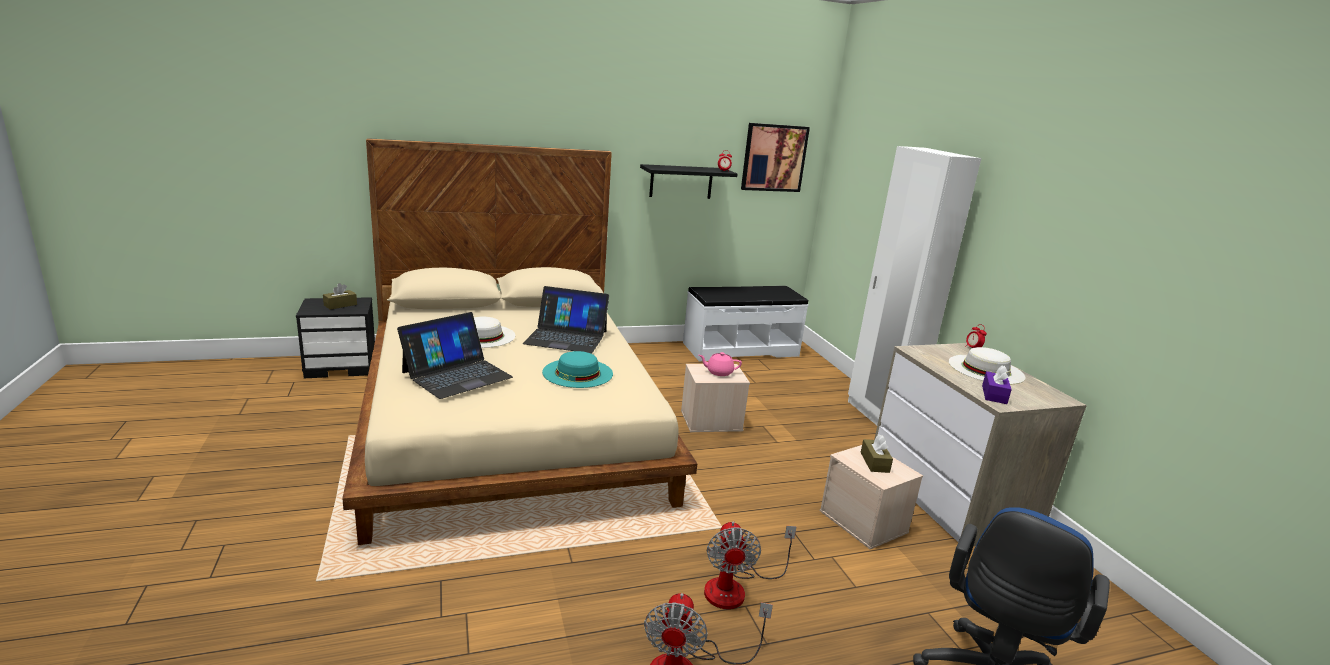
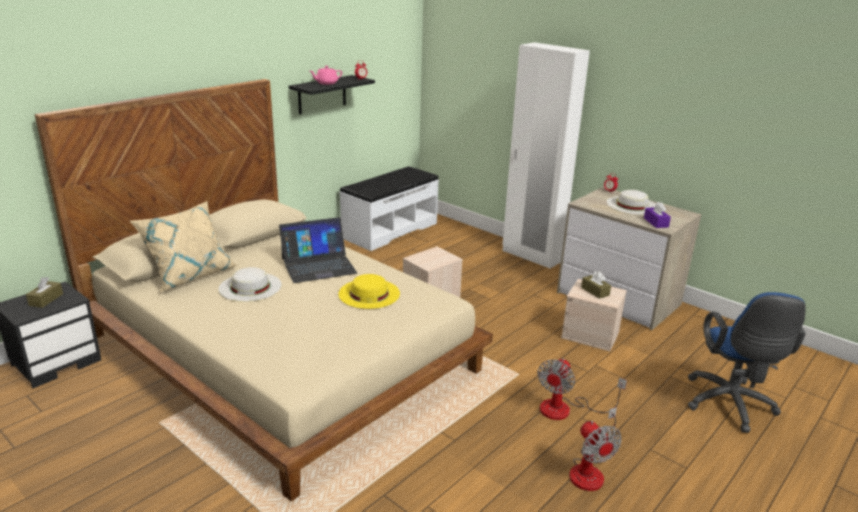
camera: 30 degrees left, 5 degrees up
(452, 314) = (190, 275): none -> beige pillow
(457, 374) = (285, 328): laptop -> none
(577, 373) = (369, 293): turquoise hat -> yellow hat
(719, 372) = (433, 257): pink teapot -> pink teapot (326, 83)
(736, 588) = (565, 409): fan -> fan turned 60 degrees clockwise
(774, 158) = (387, 58): picture -> none

